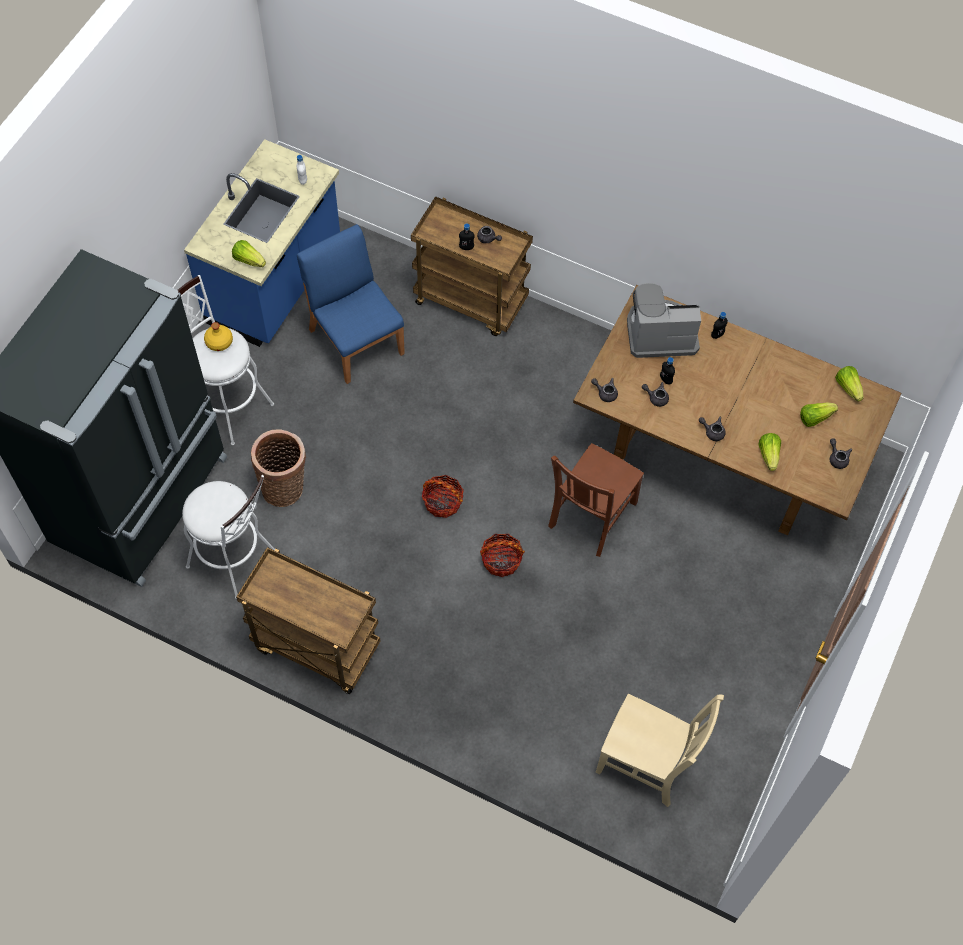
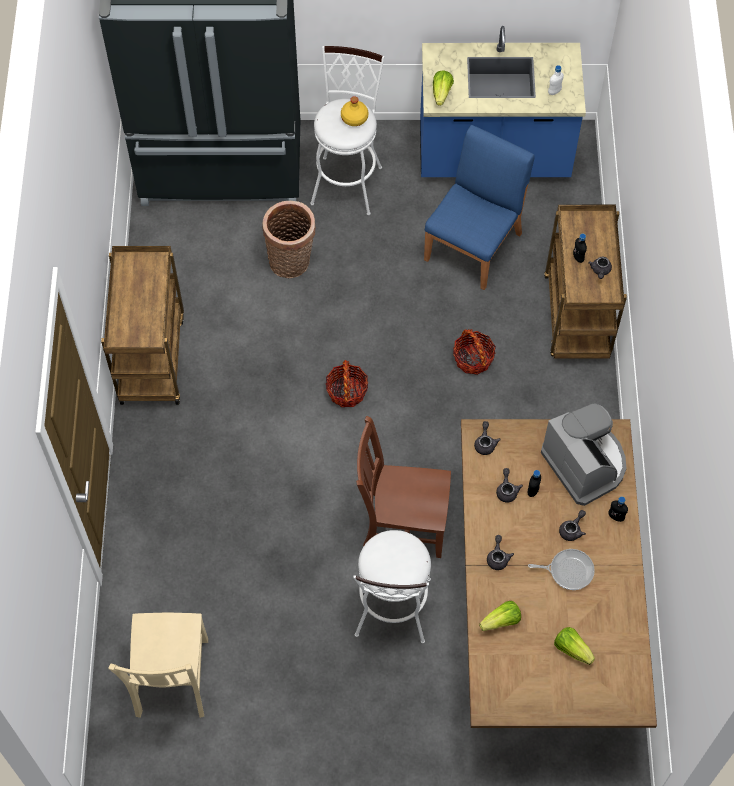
camera: 65 degrees right, 0 degrees up
(237, 562) = (200, 262): white stool -> white stool (391, 614)
(501, 560) = (313, 466): basket -> basket (473, 359)
(747, 388) = (568, 570): none -> frying pan
(837, 458) = (536, 689): grey teapot -> grey teapot (572, 529)
(848, 387) = (630, 668): lettuce -> none

